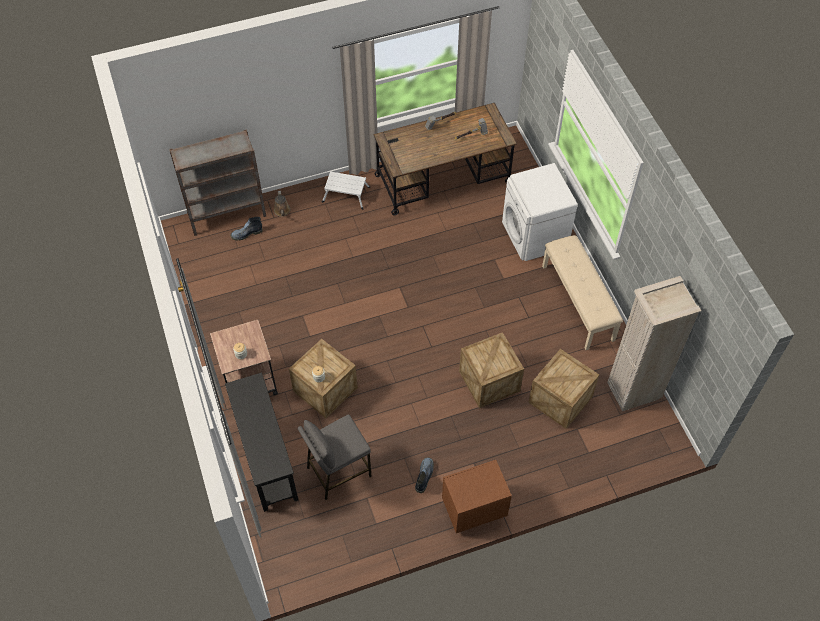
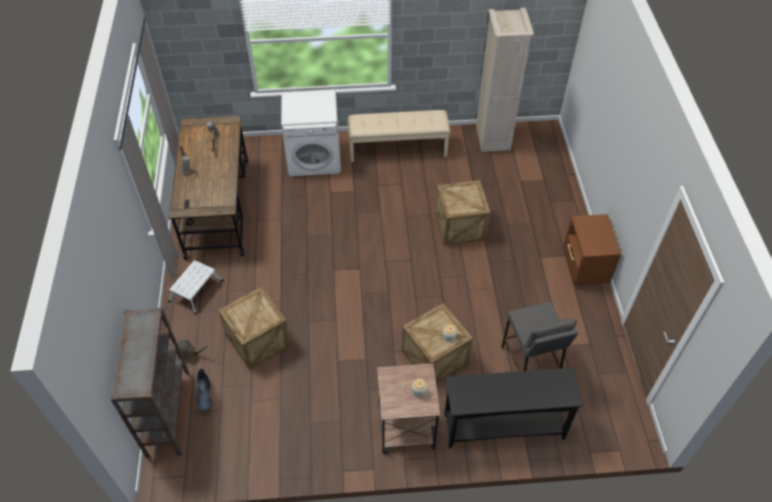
camera: 75 degrees left, 5 degrees down
(424, 475) = (546, 296): boot -> none
(560, 399) = (490, 184): crate -> crate (258, 340)

